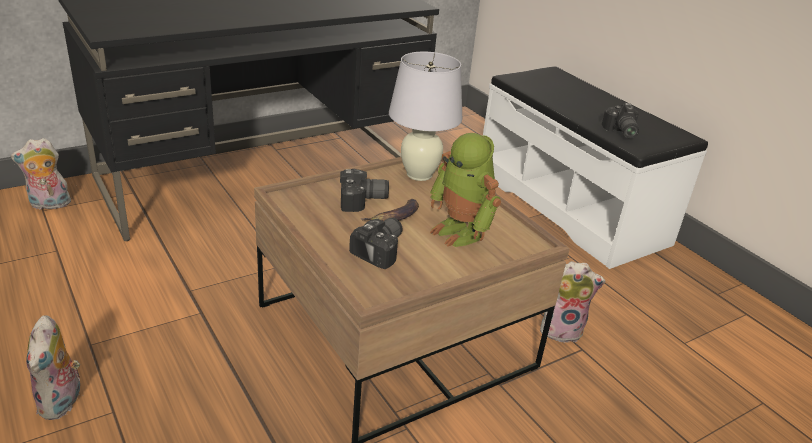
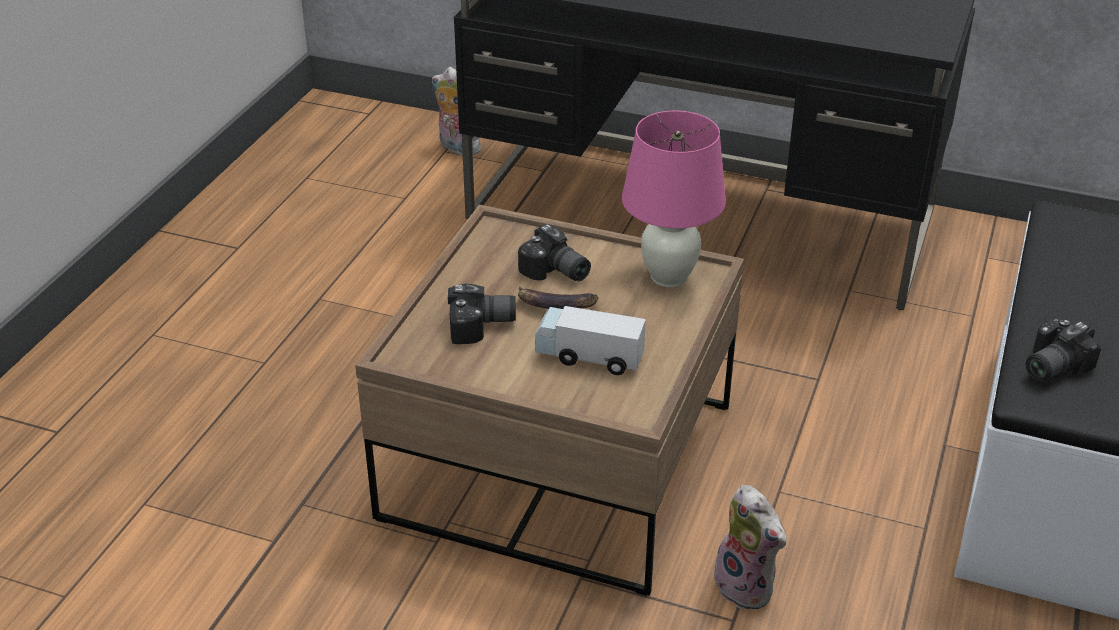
camera: 55 degrees right, 5 degrees up
(62, 402) = (245, 332): plush toy -> none
(419, 174) = (669, 276): white table lamp -> pink table lamp
(461, 232) = (589, 356): toy robot -> toy truck

